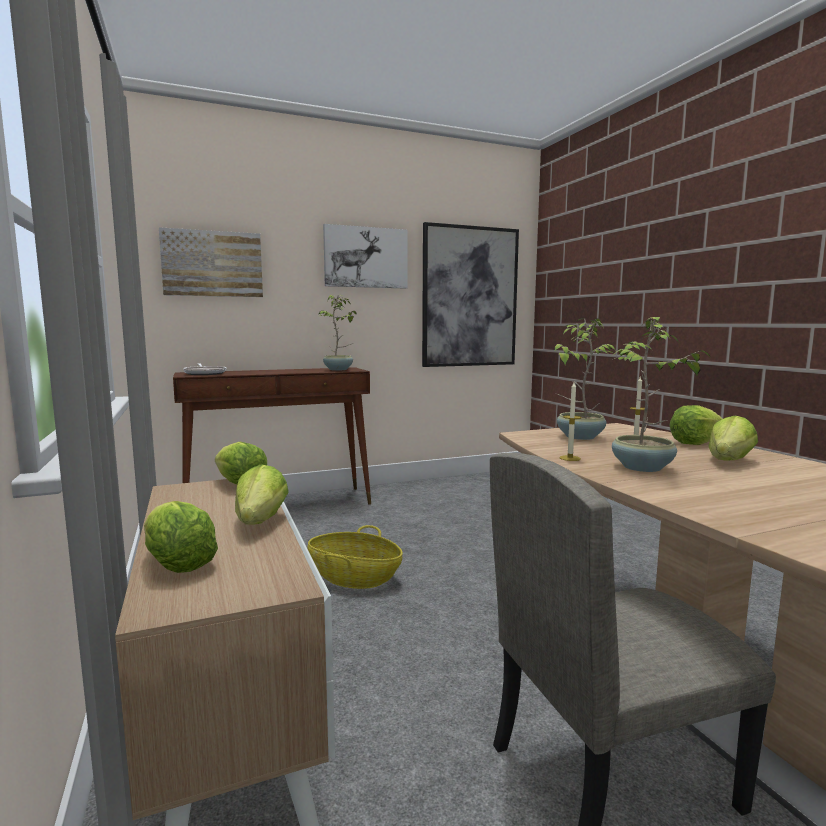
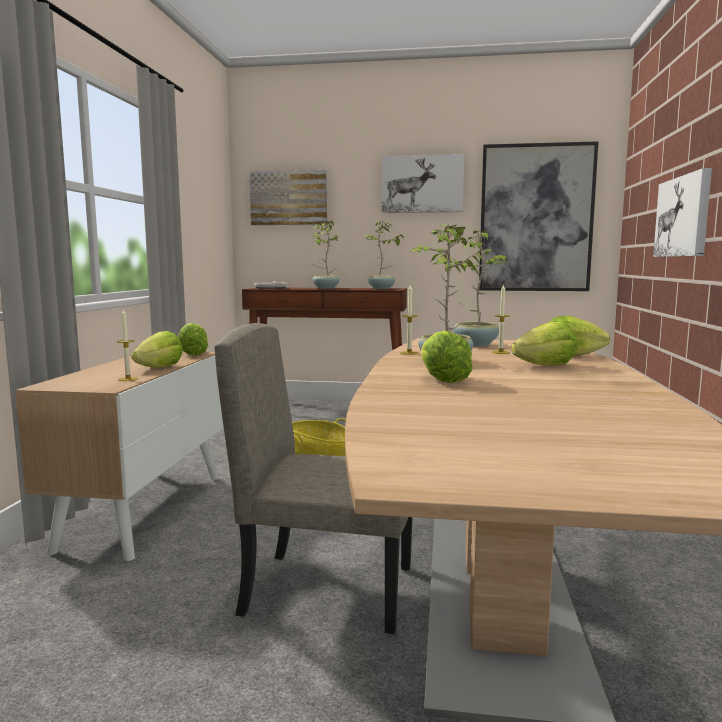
camera: 30 degrees right, 0 degrees up
(177, 563) = (85, 375): lettuce -> lettuce (442, 379)
(269, 557) = (128, 379): none -> candle
(273, 371) = (325, 288): none -> potted plant
(647, 303) = (683, 217): none -> picture

